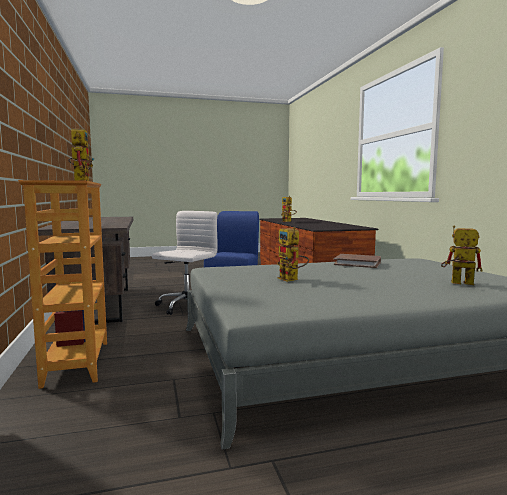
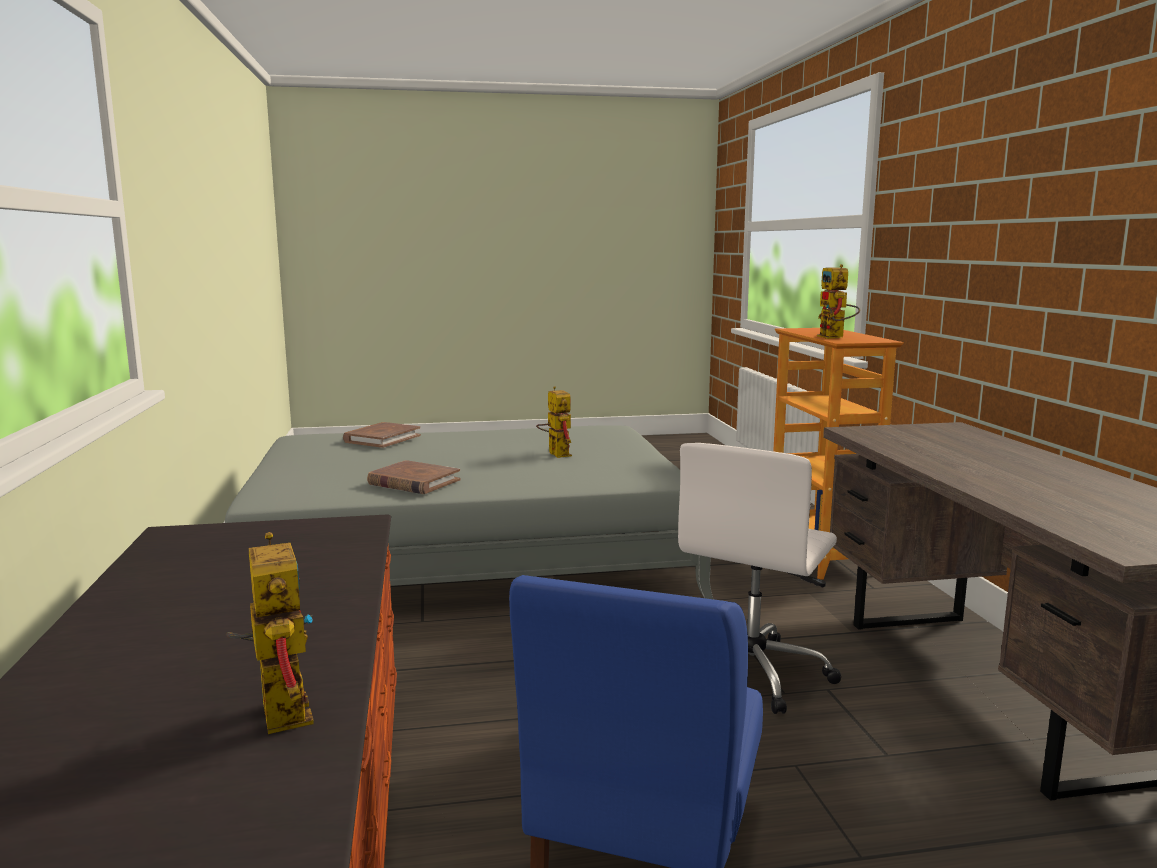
camera: 175 degrees left, 5 degrees up
(456, 283) = (382, 439): toy robot -> brown book

